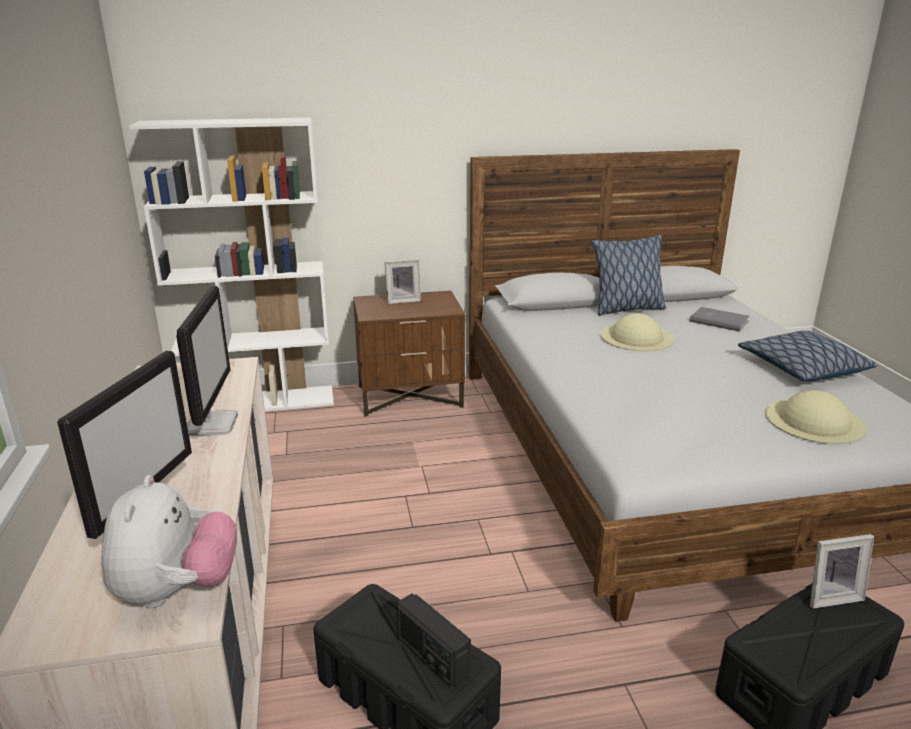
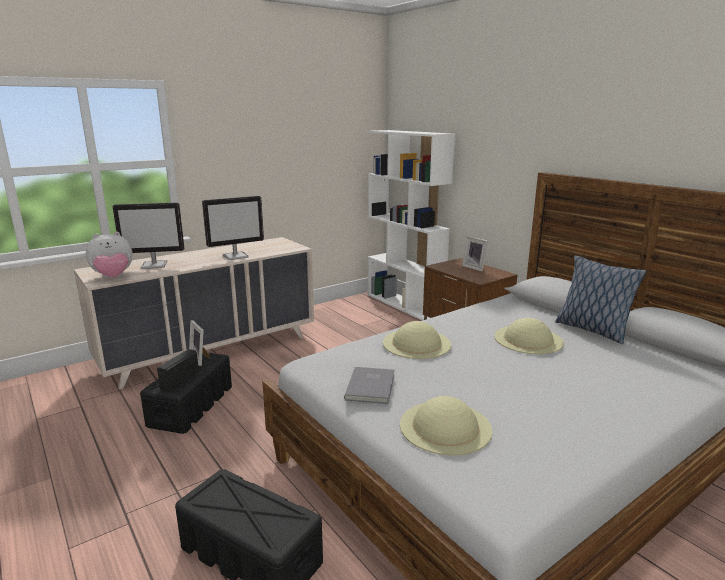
camera: 65 degrees right, 5 degrees down
(623, 386) = (417, 343): none -> beige hat
(718, 320) = (640, 371): grey book -> grey book (372, 386)
(802, 368) = (573, 420): pillow -> none
(830, 595) = (289, 515): picture frame -> picture frame (201, 358)

